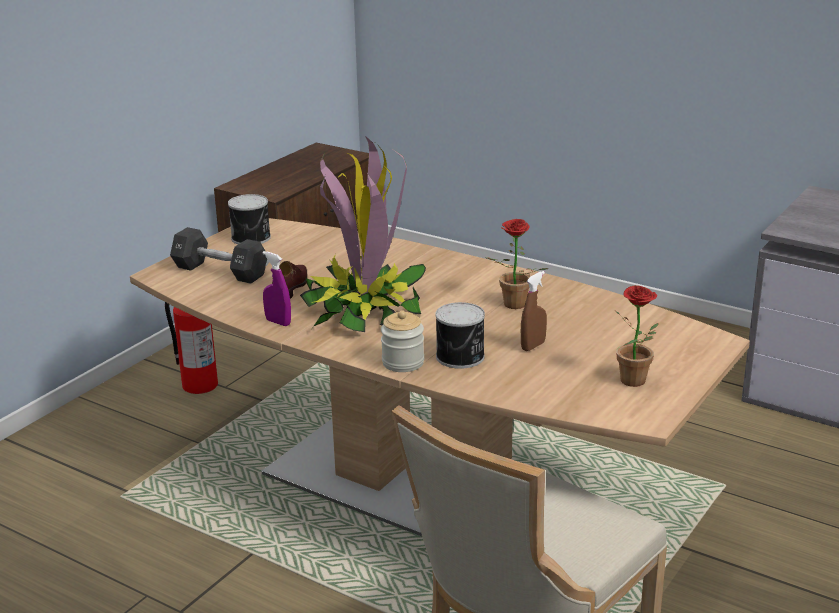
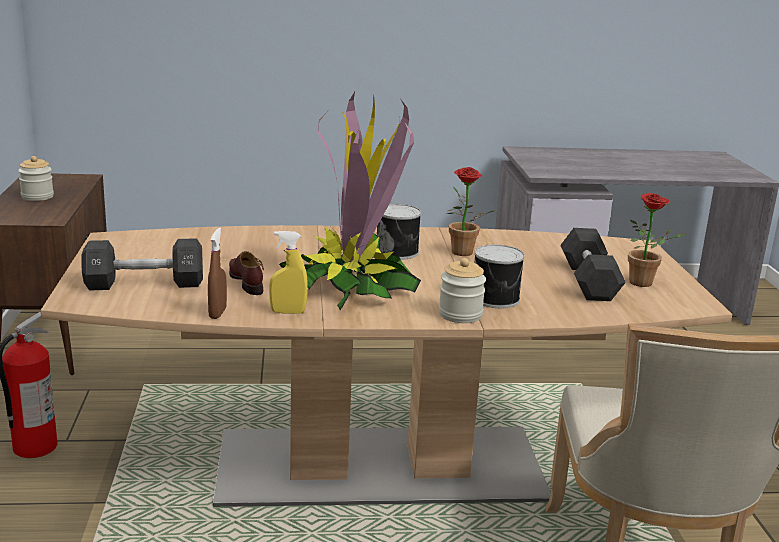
camera: 40 degrees left, 5 degrees down
(252, 238) = (126, 250): can -> can (398, 252)
(278, 322) = (288, 312): purple spray bottle -> yellow spray bottle
(293, 169) = (37, 197): none -> jar
(533, 346) = (532, 277): brown spray bottle -> brown spray bottle (217, 313)
(581, 364) = (588, 281): none -> black dumbbell

